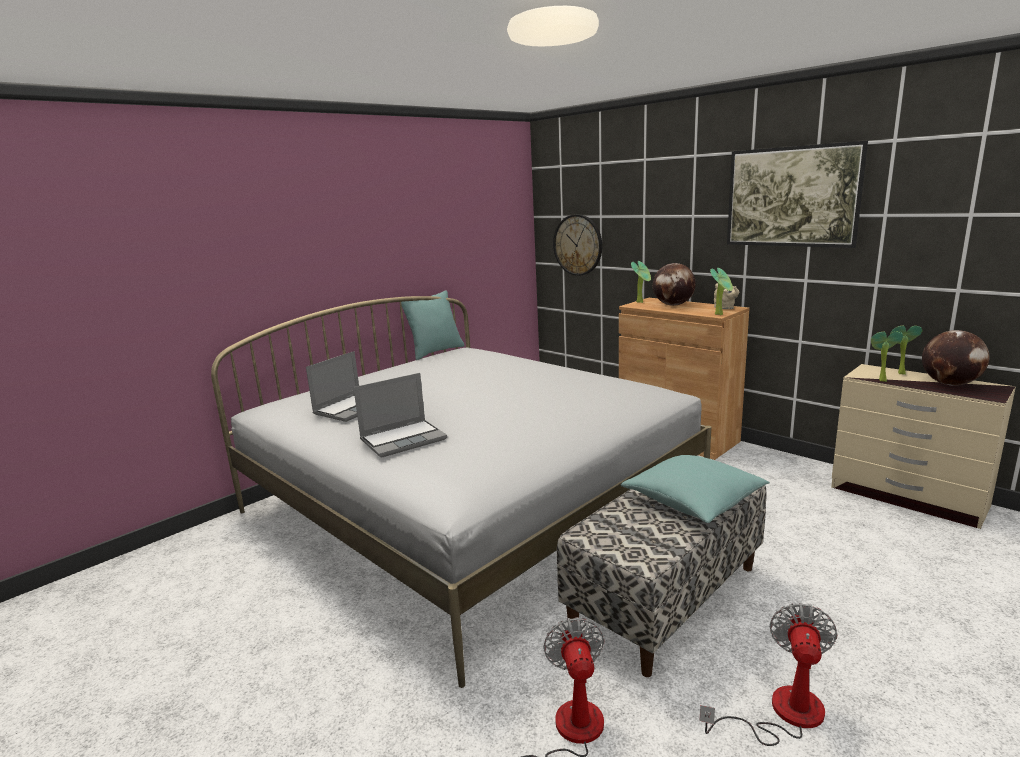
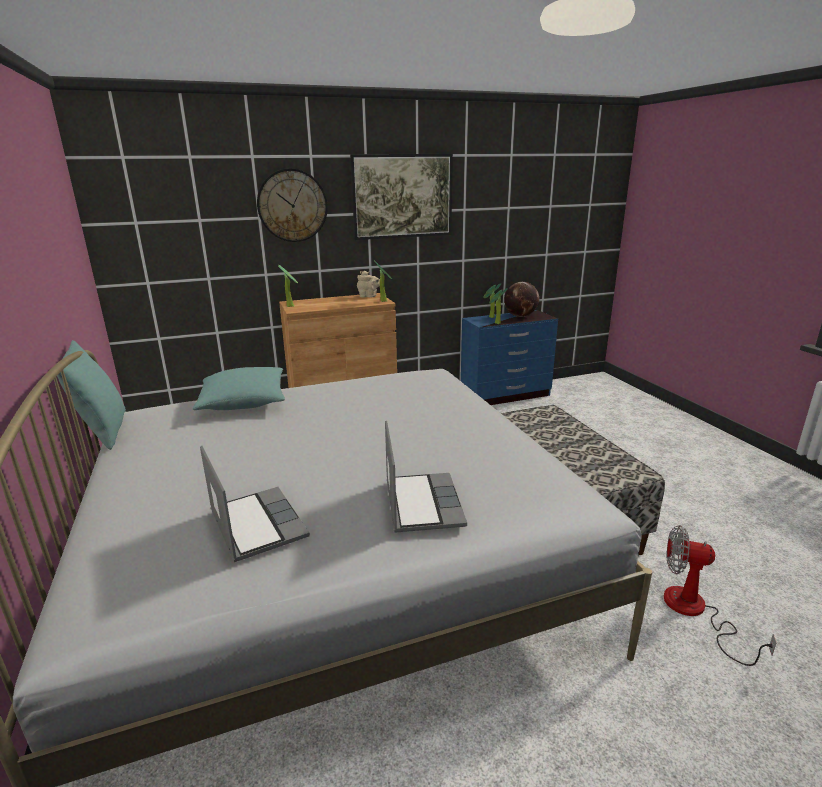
camera: 65 degrees left, 5 degrees up
(578, 245) = (171, 256): wall clock -> wall clock (292, 205)
(673, 305) = (326, 302): globe -> none
(693, 501) = (564, 432): turquoise pillow -> turquoise pillow (244, 402)
(782, 713) = (685, 517): fan -> none
(908, 497) = (506, 395): beige dresser -> blue dresser

